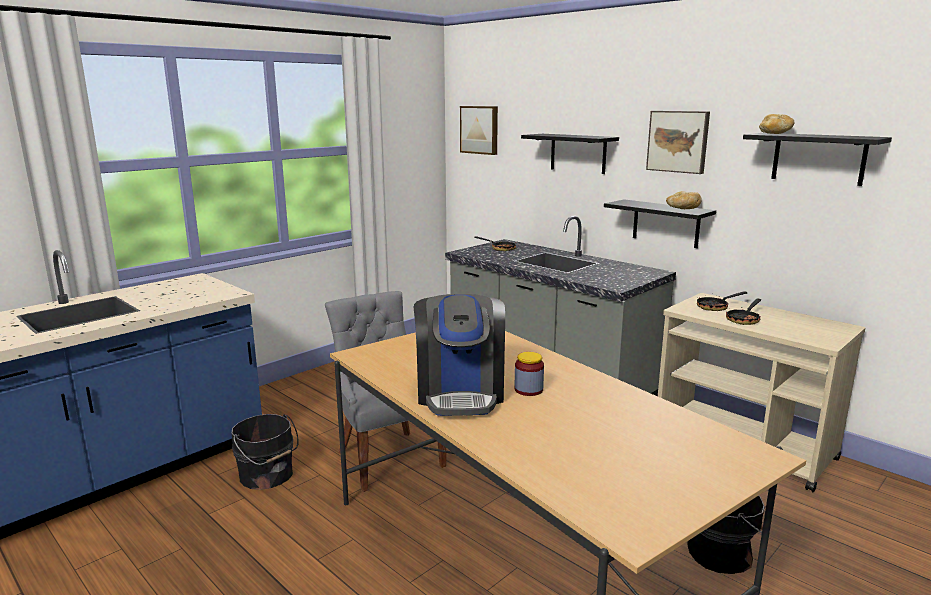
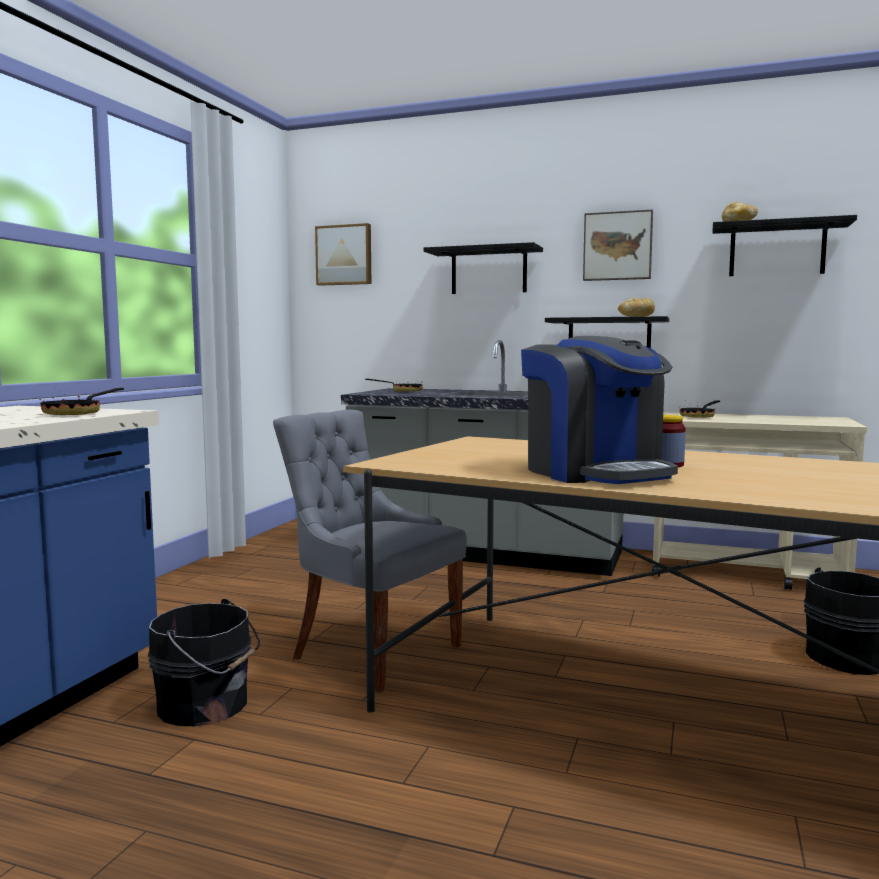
camera: 25 degrees left, 10 degrees down
(744, 319) = (744, 419): frying pan -> frying pan (78, 413)

